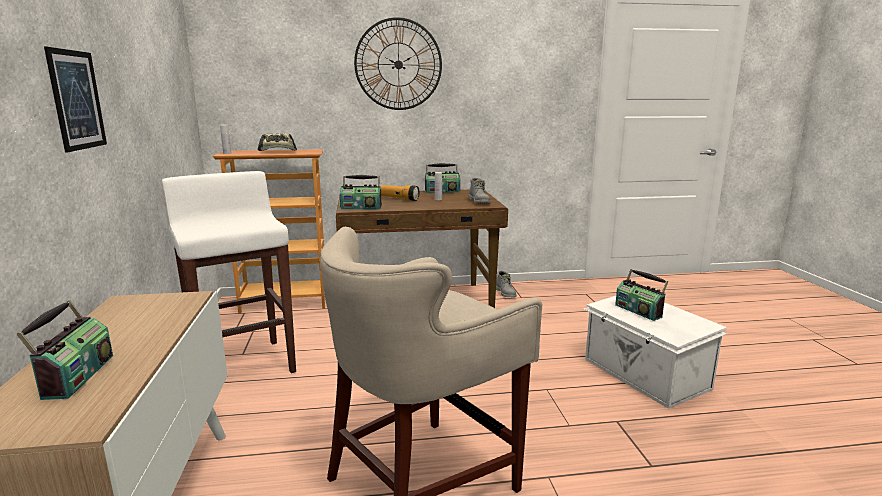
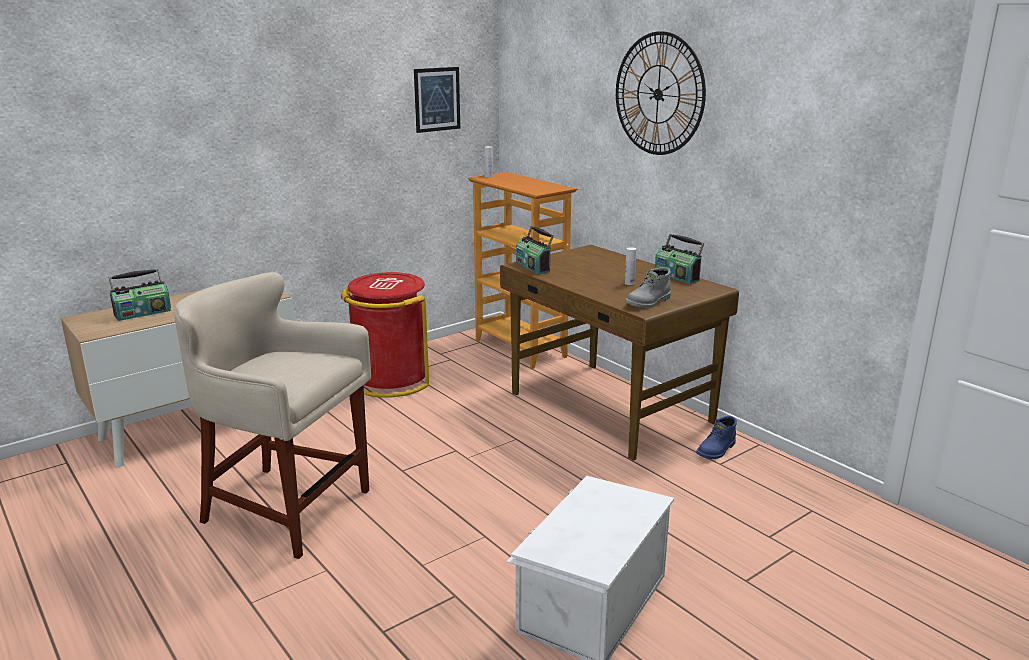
camera: 60 degrees right, 5 degrees up
(77, 100) = (261, 133): picture -> picture (437, 99)
(243, 365) = (390, 380): white stool -> red trash can
(278, 152) = (525, 184): cap -> none
(399, 199) = (599, 269): flashlight -> none
(506, 293) = (717, 450): grey boot -> blue boot
(639, 311) = (598, 512): radio -> none

